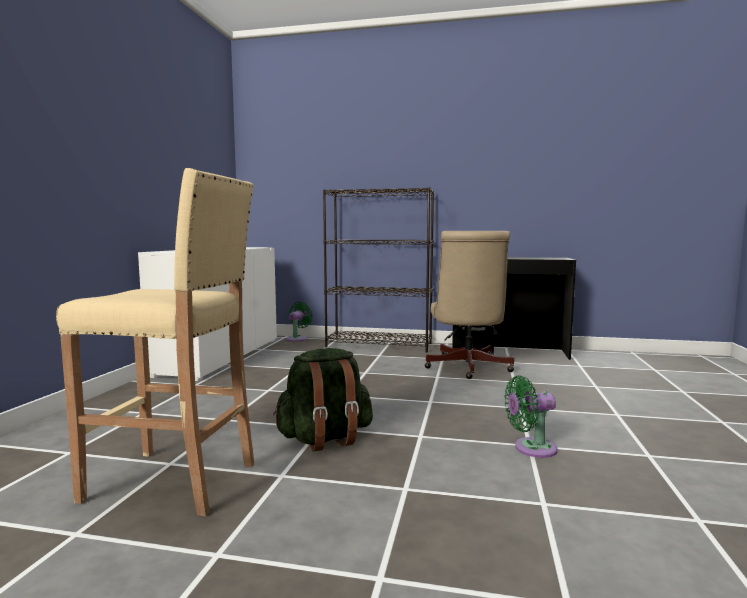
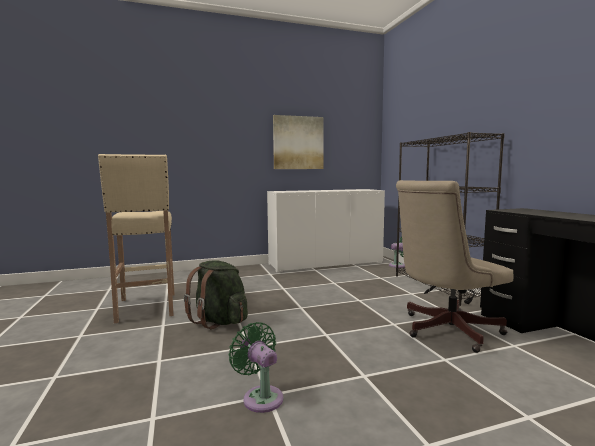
camera: 60 degrees right, 0 degrees up
(165, 174) = (298, 143): none -> picture

